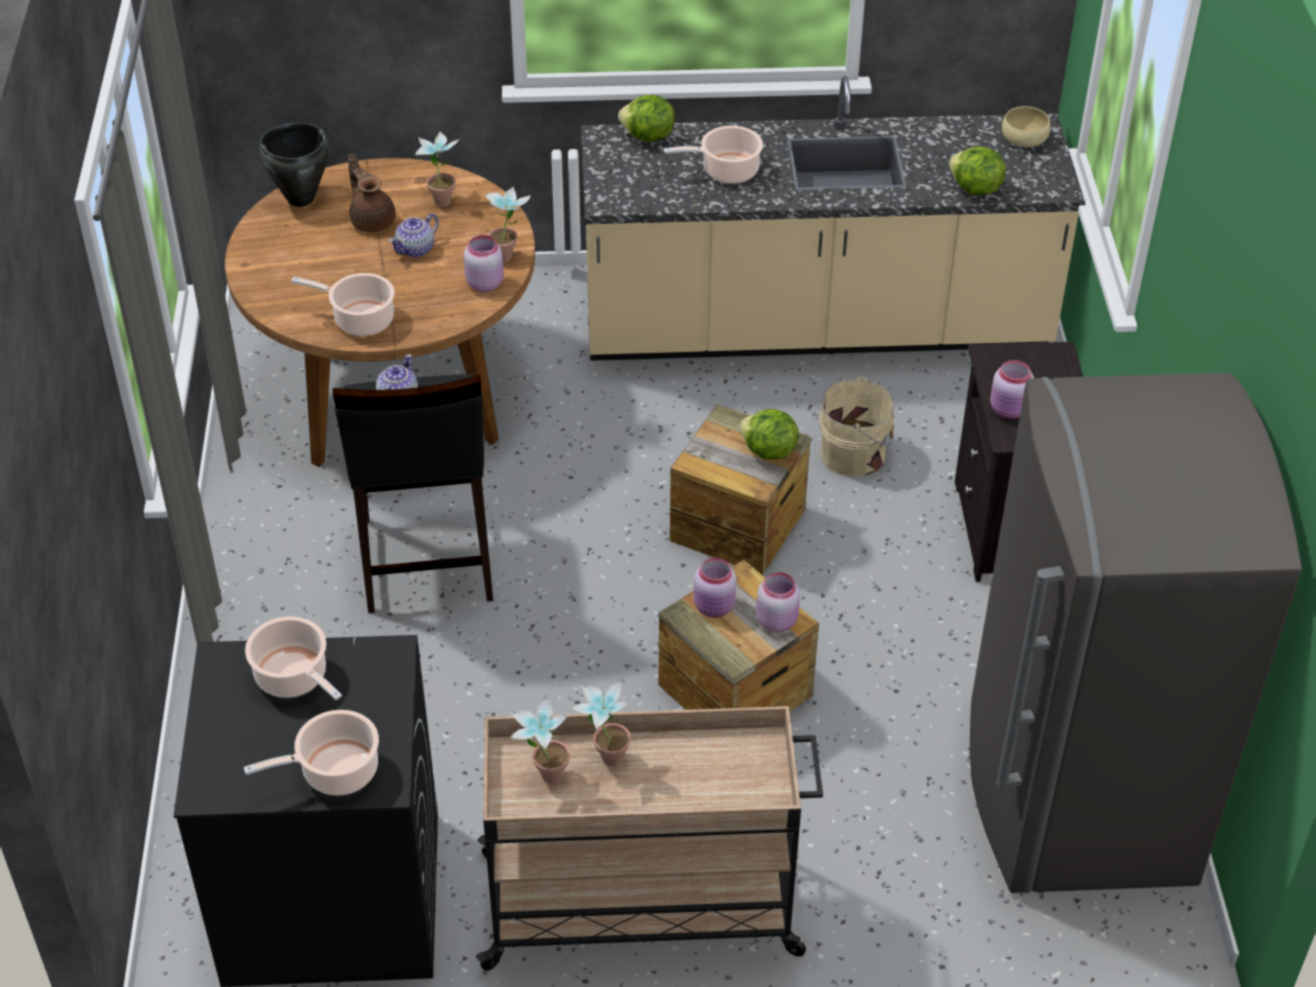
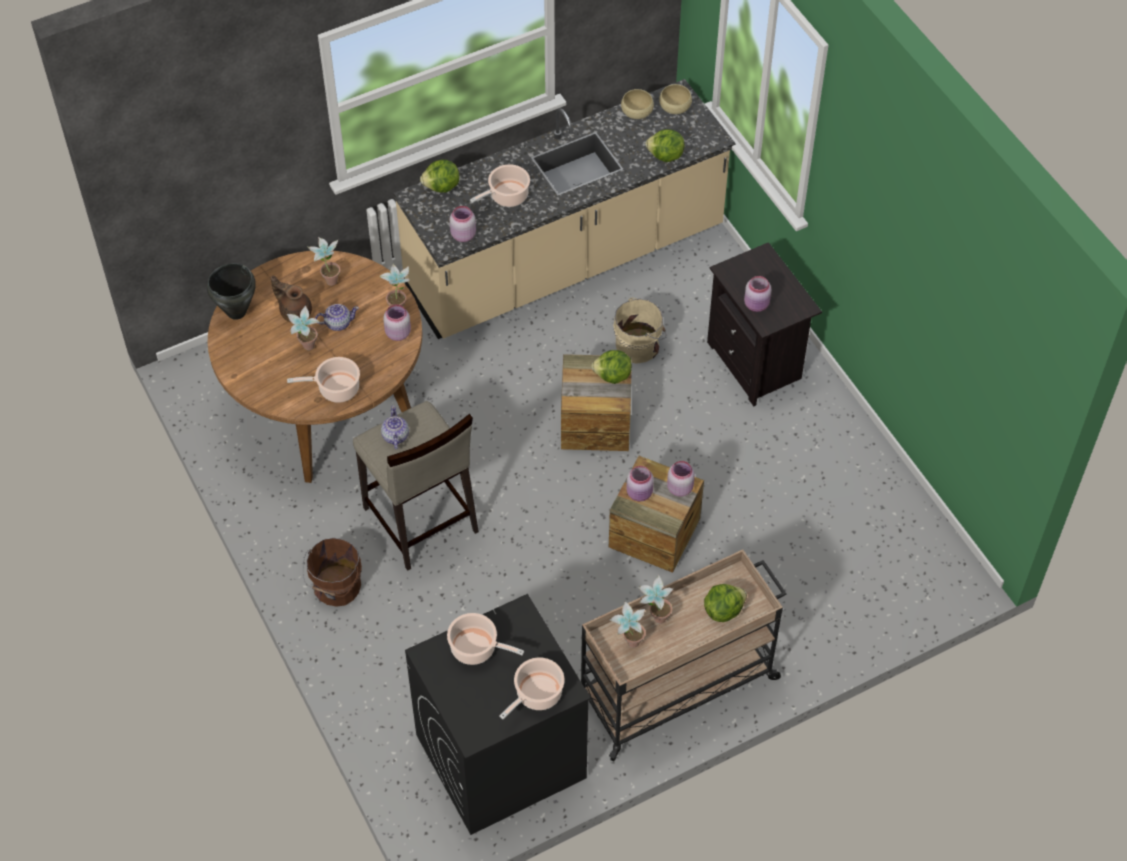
camera: 25 degrees left, 10 degrees up
(263, 599) = (336, 587): none -> brown bucket
(356, 264) = (307, 349): none -> potted plant
(416, 249) = (337, 323): teapot -> teapot turned 120 degrees counterclockwise
(425, 560) = (420, 521): black stool -> beige stool
(638, 194) = (462, 234): none -> pink jar
(714, 783) = (723, 610): none -> lettuce
(967, 129) = (637, 111): none -> beige bowl
(1076, 794) = (874, 520): grey fridge -> none

